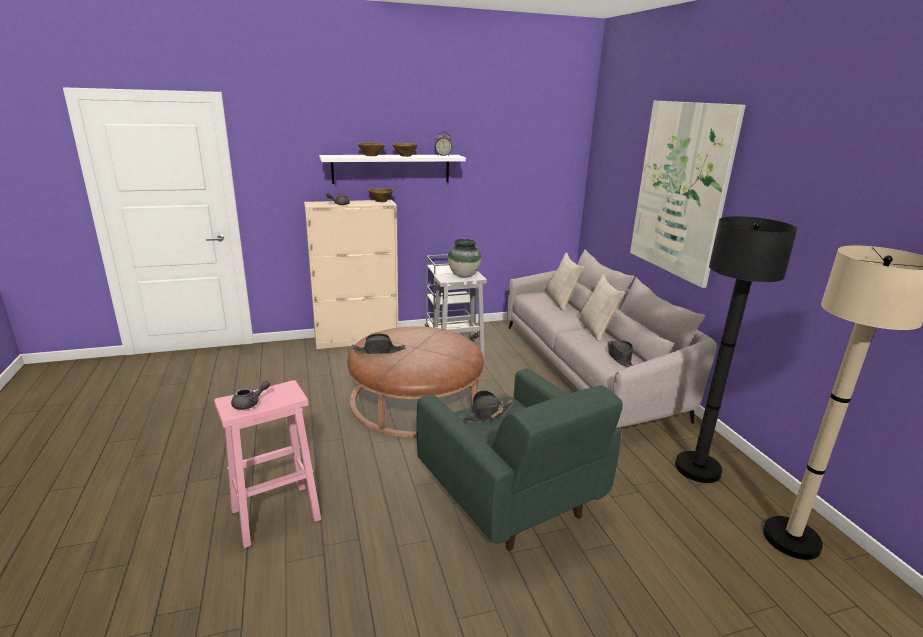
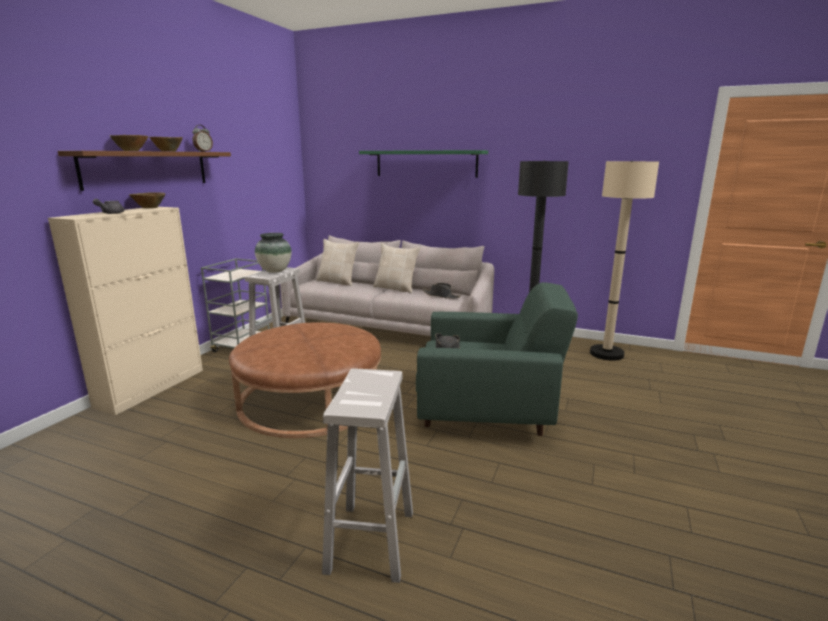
camera: 50 degrees left, 5 degrees down
(250, 403) = (368, 397): grey teapot -> none
(277, 514) = (371, 539): pink stool -> white stool
(379, 350) = (280, 354): black hat -> none
(391, 169) = (147, 169): white shelf -> brown shelf
(681, 190) = (426, 163): picture -> green shelf

